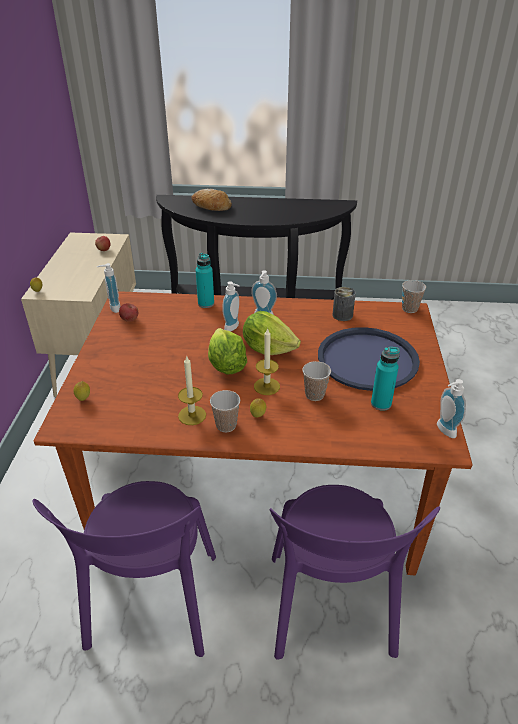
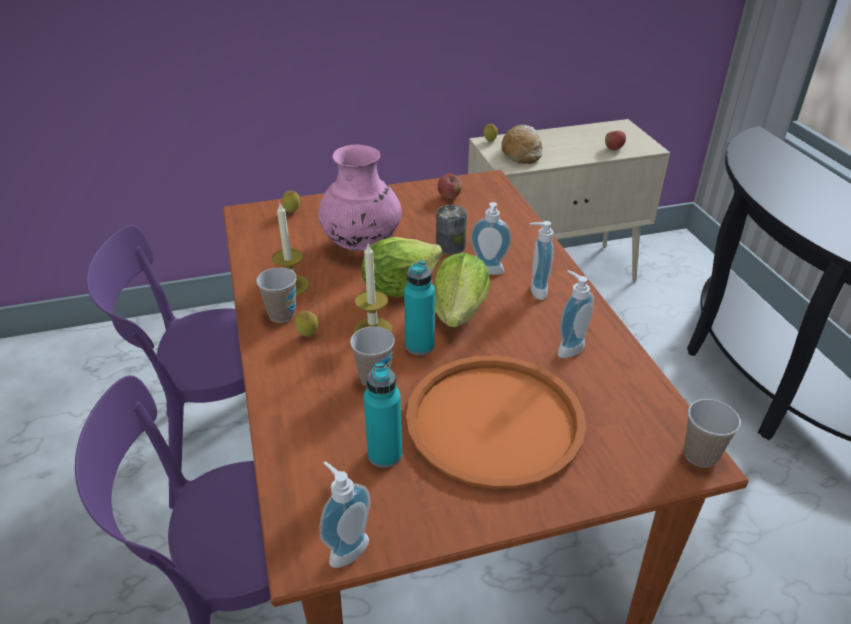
camera: 70 degrees right, 0 degrees up
(112, 308) = (465, 180): soap dispenser -> soap dispenser (568, 347)
(162, 372) = (362, 245): none -> pink vase
(206, 303) = (527, 237): turquoise bottle -> turquoise bottle (419, 346)
(211, 206) = (783, 171): bread -> bread (521, 152)
(342, 315) = (604, 369): can -> can (450, 246)
(367, 359) = (494, 420): blue tray -> orange tray

